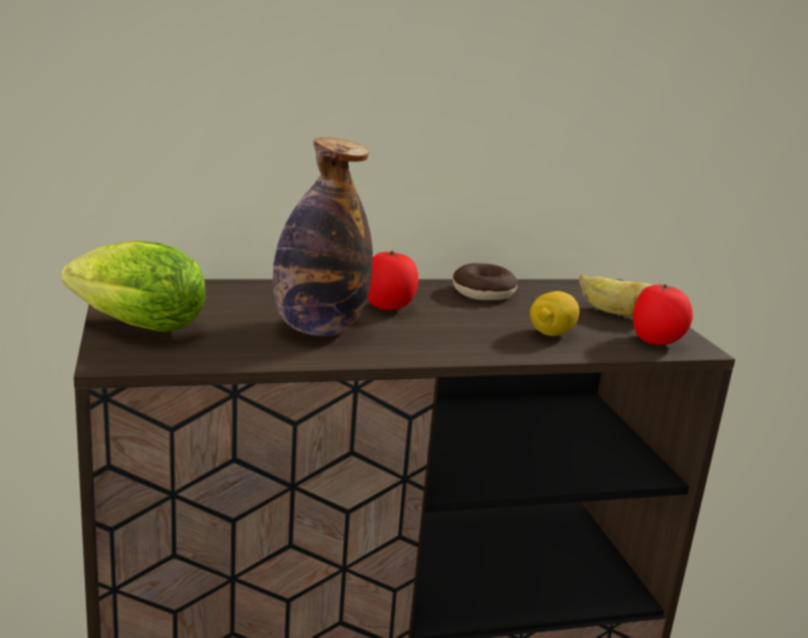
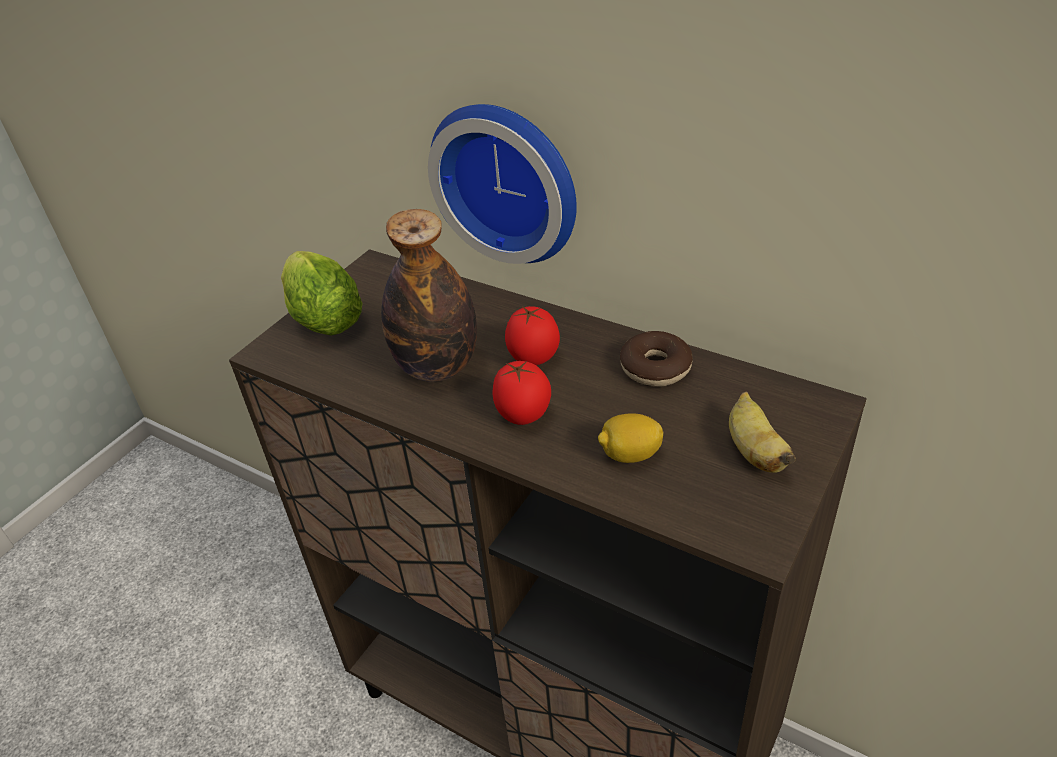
camera: 50 degrees right, 20 degrees up
(294, 157) = (509, 180): none -> wall clock
(656, 341) = (728, 515): tomato -> tomato (523, 416)

